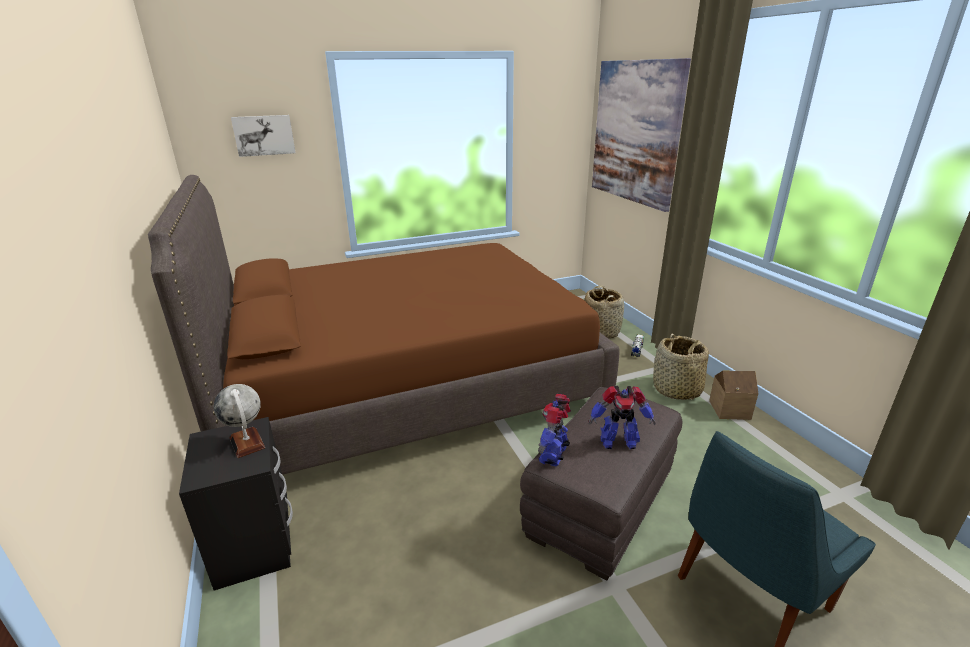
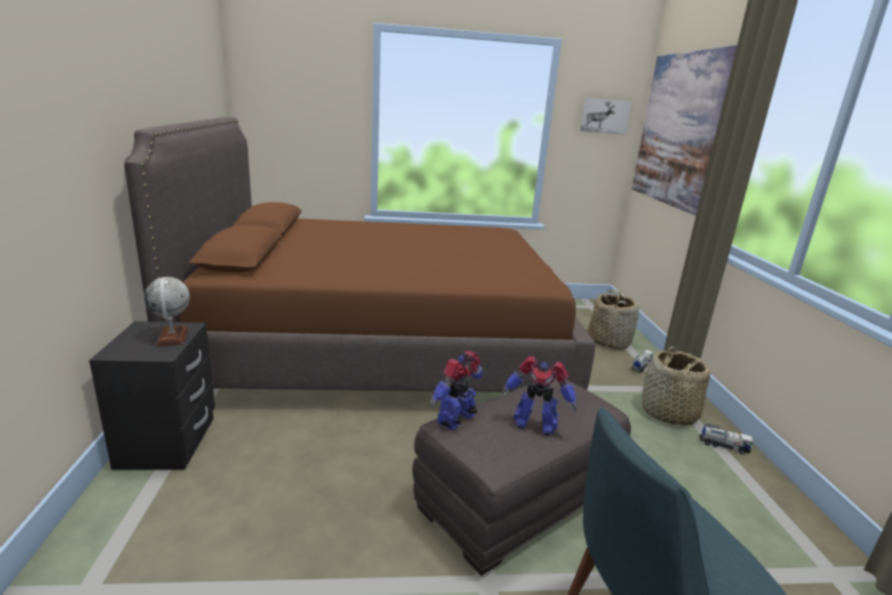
camera: 15 degrees right, 5 degrees down
(264, 135) = (307, 94): picture -> picture (604, 116)
(728, 409) = (723, 446): toy house -> toy truck

